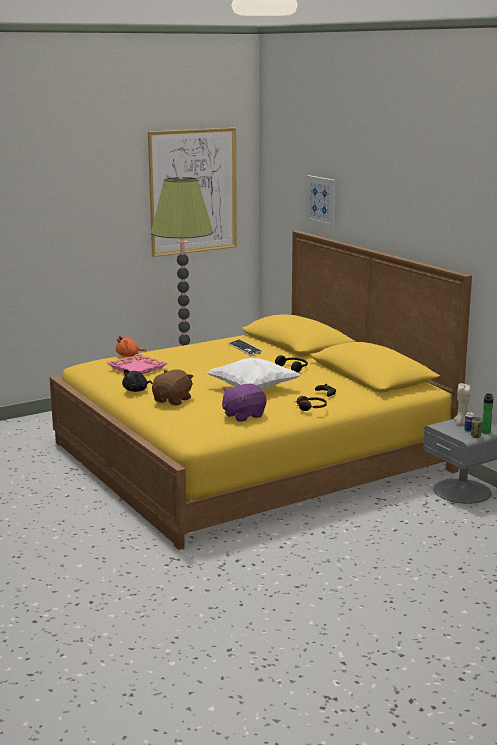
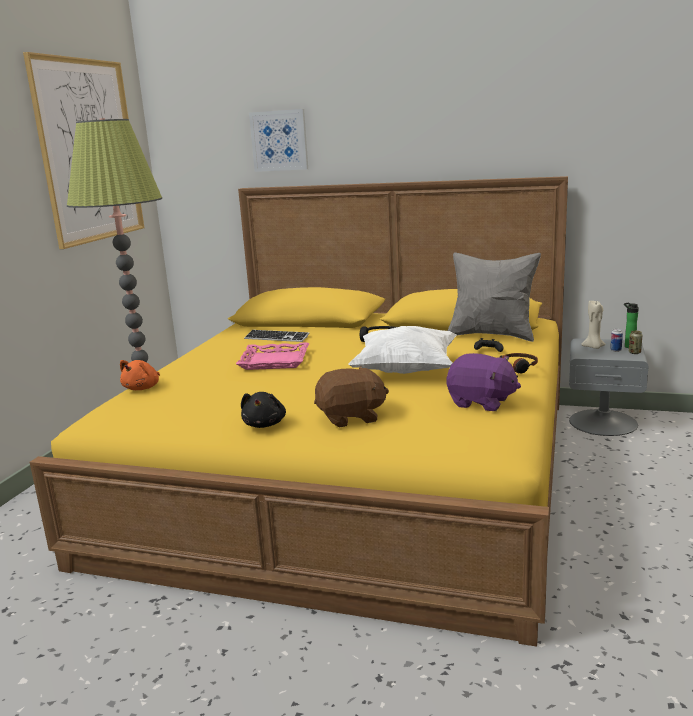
camera: 40 degrees left, 0 degrees up
(136, 368) = (197, 398): pink tray -> pink tray (274, 361)
(173, 400) = (351, 417): brown plush toy -> brown plush toy turned 90 degrees clockwise
(243, 415) = (481, 402): purple plush toy -> purple plush toy turned 75 degrees counterclockwise
(358, 386) = (492, 335): none -> grey pillow

